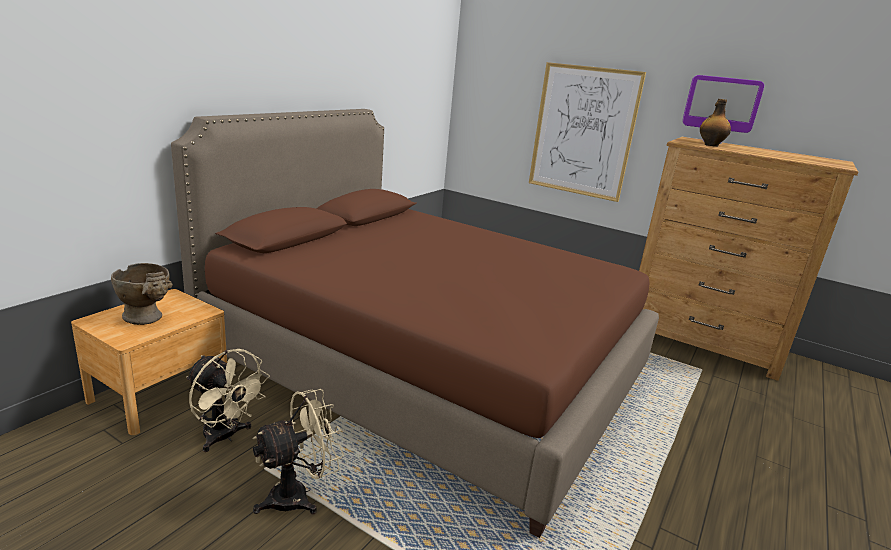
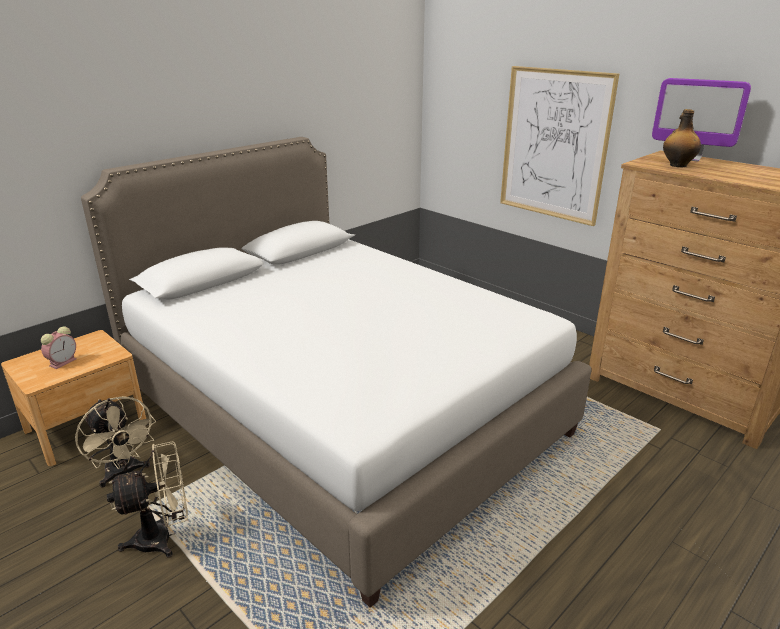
camera: 15 degrees right, 5 degrees up
(148, 319) = (63, 362): beige vase -> alarm clock
(424, 367) = (339, 411): brown bed -> white bed

